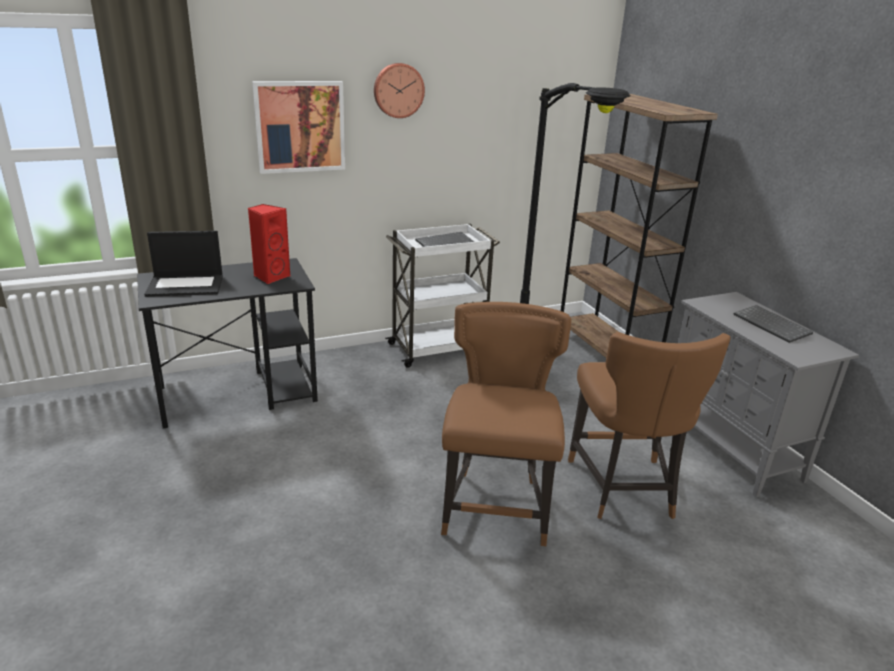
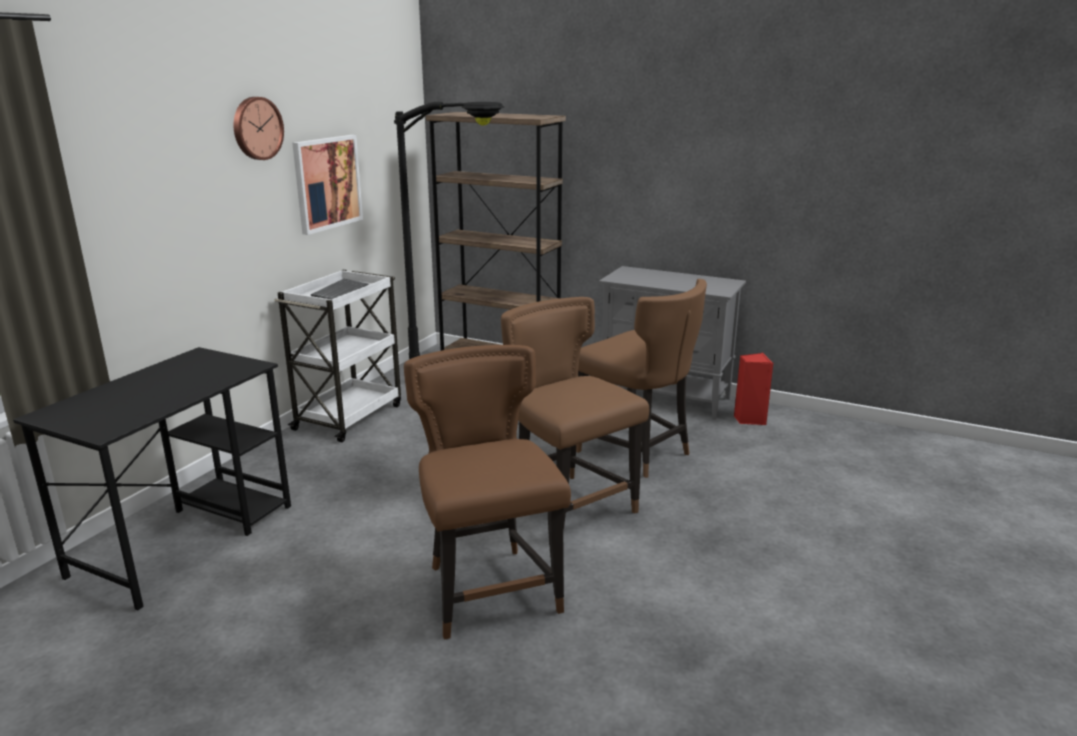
camera: 40 degrees left, 5 degrees down
(186, 285) = (115, 407): laptop -> none
(271, 276) = (206, 369): red speaker -> red speaker (749, 419)
(300, 126) = (166, 183): picture -> picture (327, 183)
(348, 539) = (489, 589): none -> brown chair
(773, 325) = (678, 279): keyboard -> none

